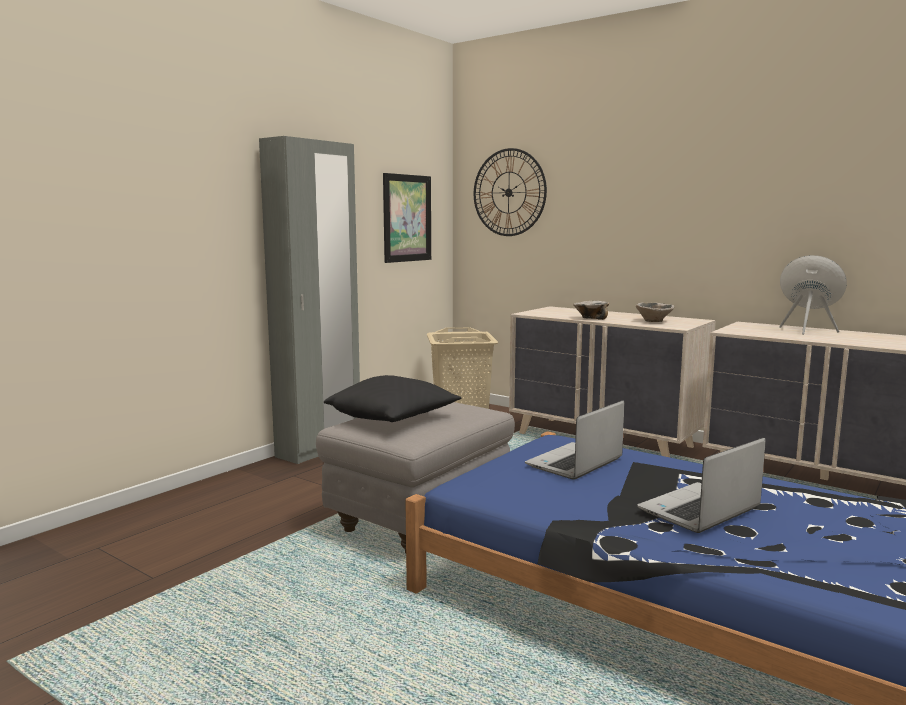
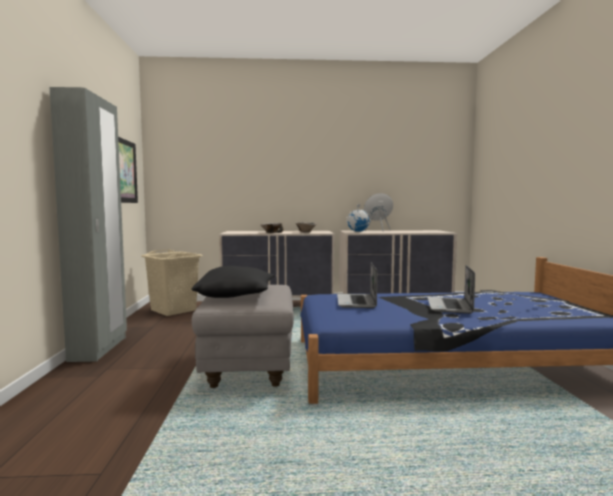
camera: 40 degrees left, 5 degrees down
(509, 192) = (190, 159): wall clock -> none
(752, 329) = (358, 231): none -> globe

